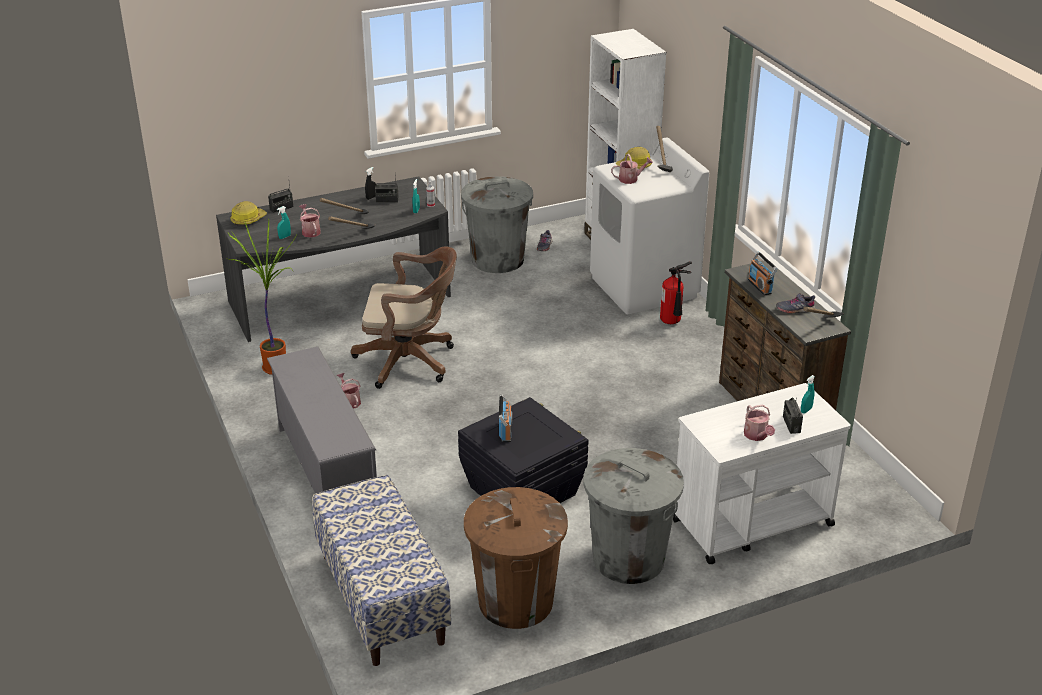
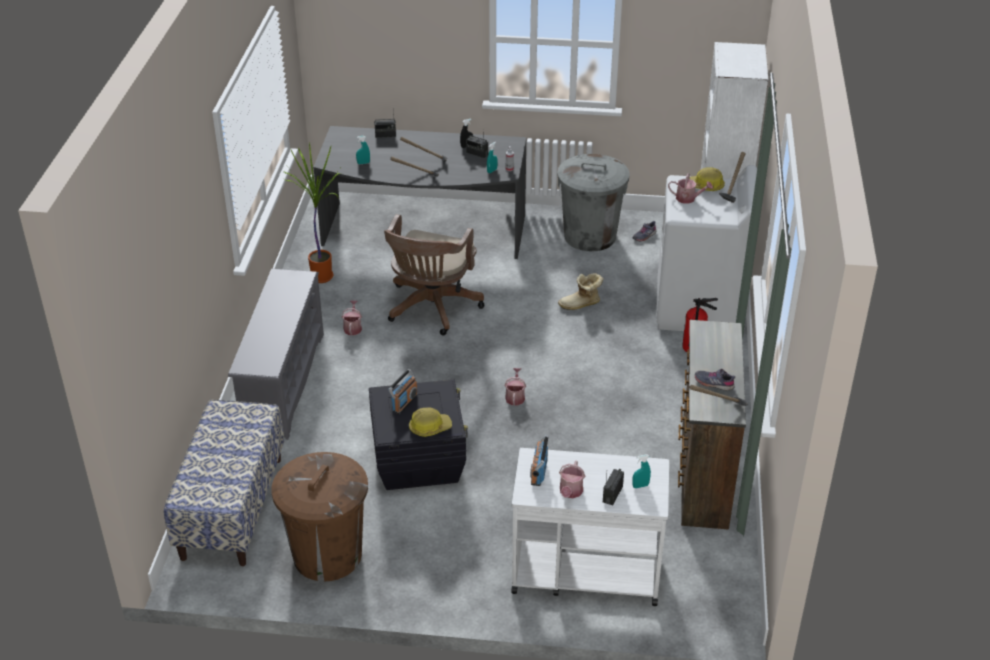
camera: 30 degrees right, 5 degrees up
(248, 219) = (350, 138): hard hat -> hard hat (429, 427)
(310, 231) = (388, 164): watering can -> watering can (515, 396)
(410, 361) = (431, 309): brown office chair -> brown office chair turned 75 degrees clockwise
(543, 316) = (581, 305): none -> boot
(628, 559) = (449, 558): grey trash can -> none
(760, 286) = (705, 348): radio -> radio (538, 472)

